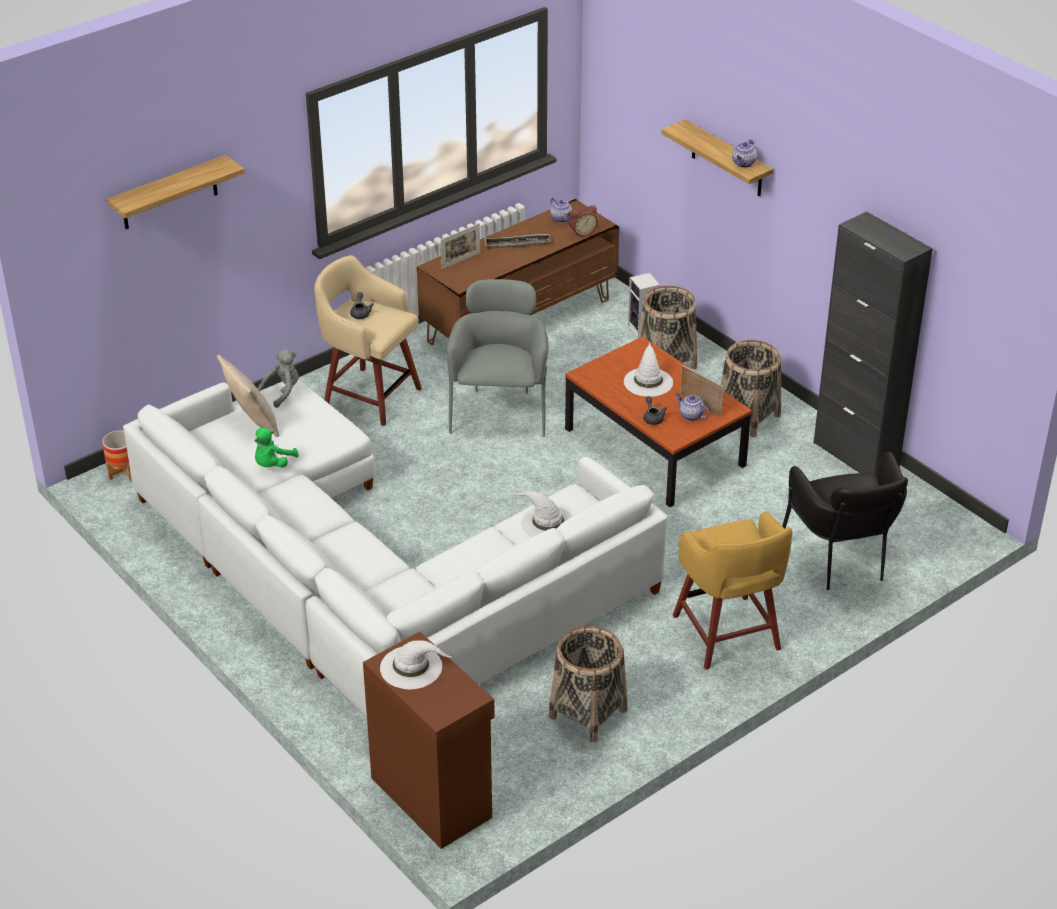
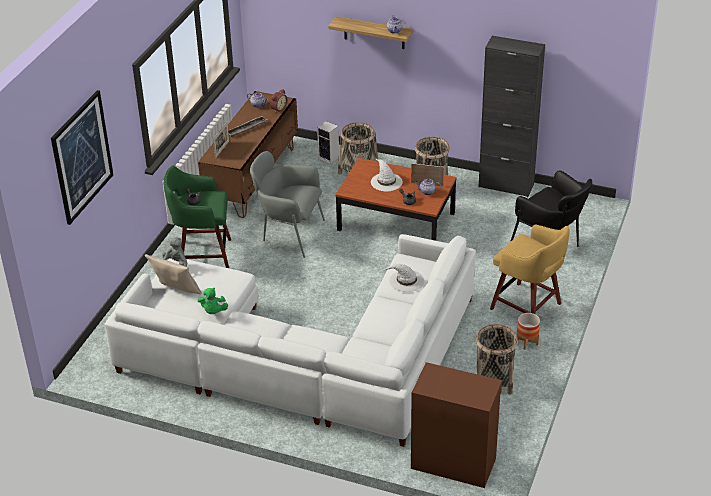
camera: 30 degrees left, 0 degrees up
(123, 473) = (89, 360): planter -> planter (527, 342)
(169, 193) = (82, 157): shelf -> picture
(370, 395) = (203, 254): beige stool -> green stool
(412, 667) = (441, 383): white hat -> none
(499, 410) = (289, 234): grey armchair -> grey armchair turned 45 degrees counterclockwise

